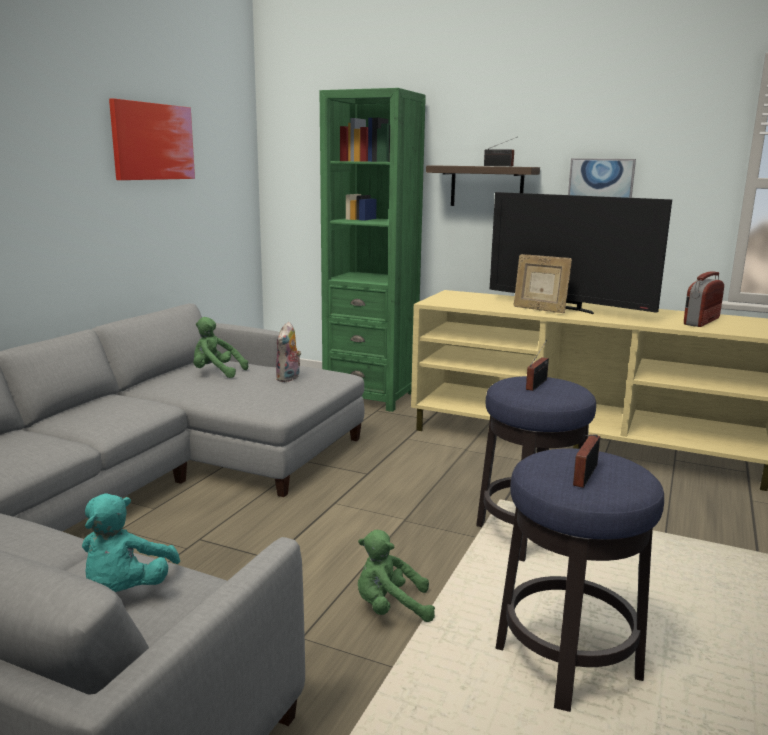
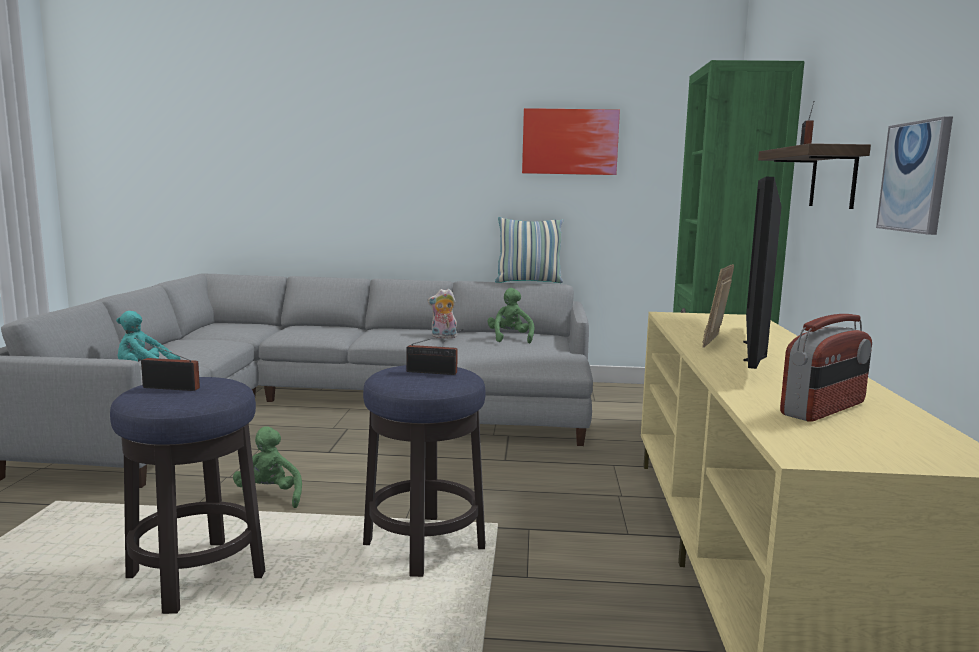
camera: 70 degrees right, 5 degrees down
(151, 310) = (528, 282): none -> pillow
(289, 378) = (527, 356): plush toy -> plush toy (443, 337)
(700, 321) = (824, 409): radio -> radio turned 120 degrees clockwise

